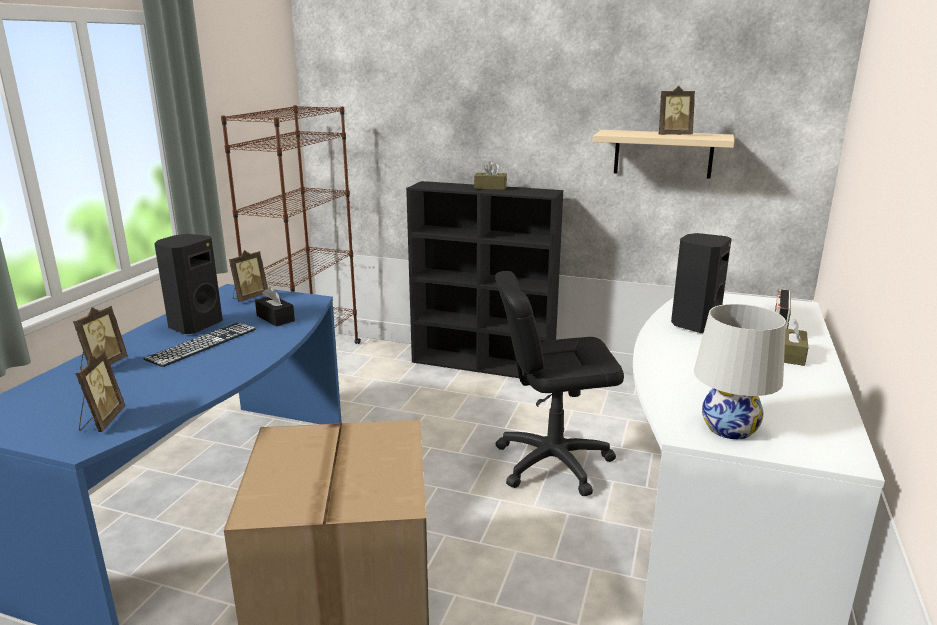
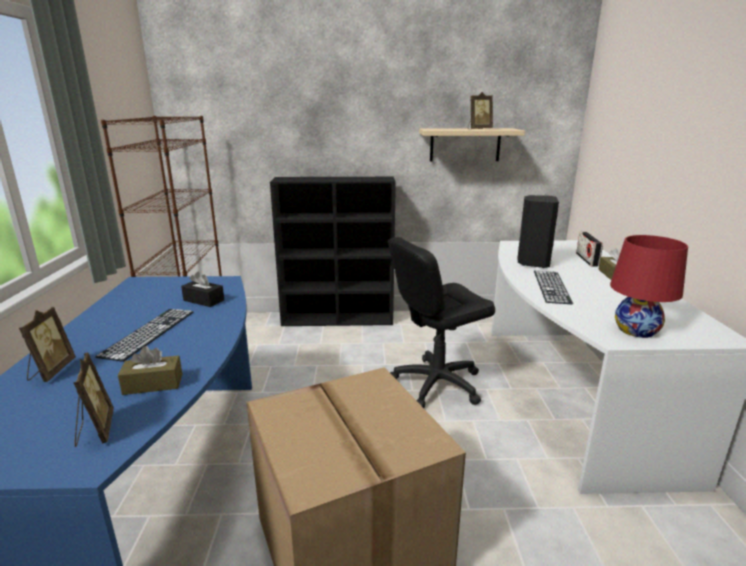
camera: 20 degrees left, 0 degrees up
(194, 325) = (126, 317): black speaker -> none
(249, 297) = (162, 286): picture frame -> none
(490, 187) = (337, 178): brown tissue box -> brown tissue box (153, 384)
(682, 358) = (551, 286): none -> keyboard
(730, 428) = (636, 330): white table lamp -> red table lamp

